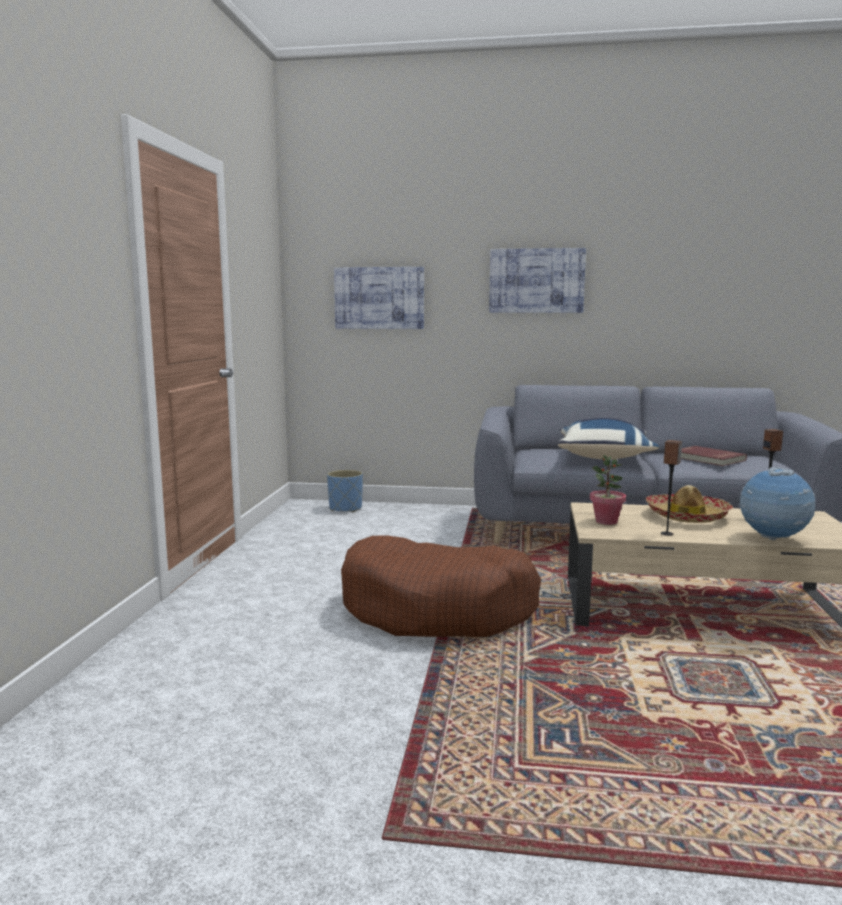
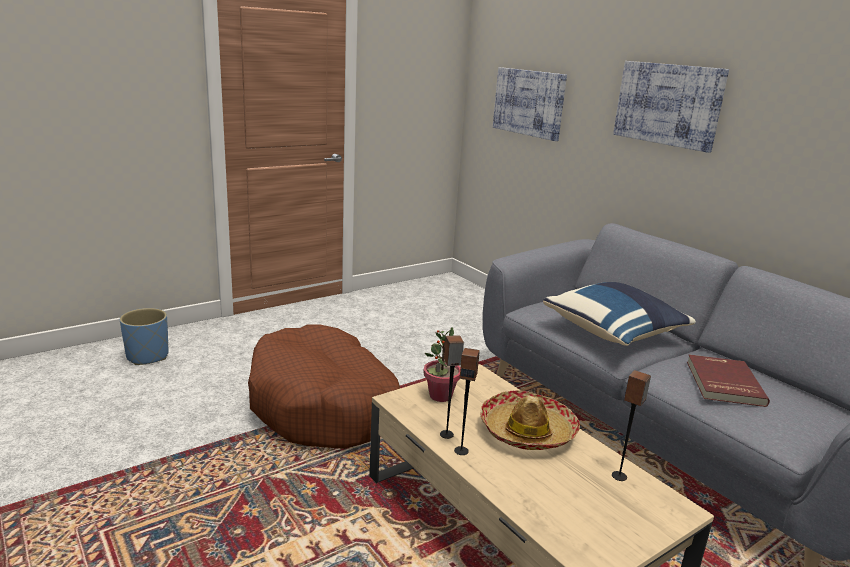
camera: 45 degrees right, 10 degrees up
(345, 508) = (466, 295): blue planter -> blue planter (147, 356)
(694, 536) = (461, 450): none -> speaker
(773, 539) = (520, 500): globe -> none

